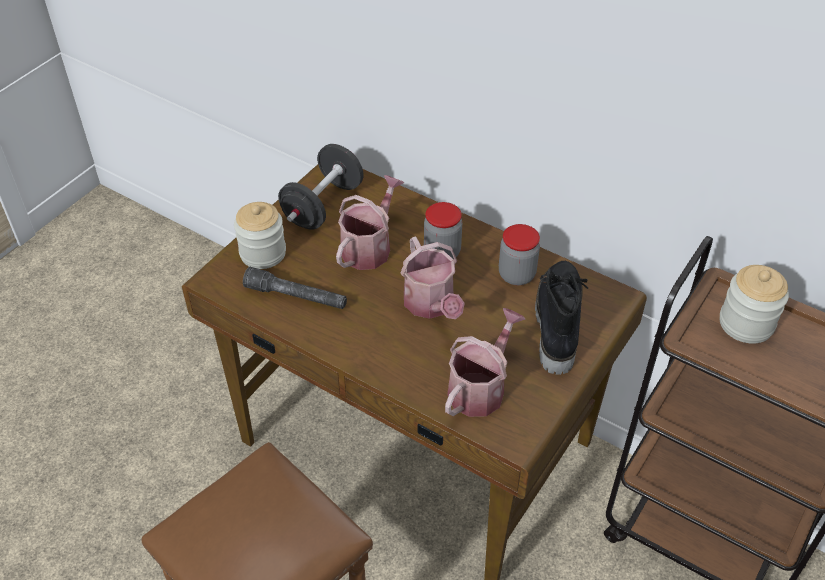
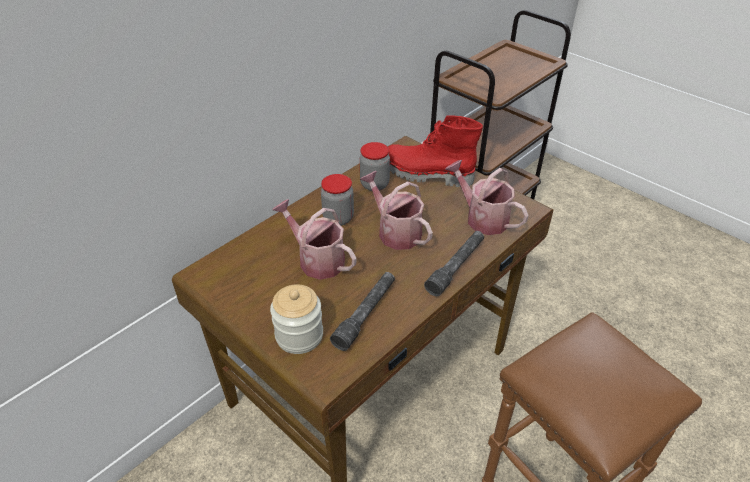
camera: 80 degrees left, 5 degrees down
(323, 205) = (248, 285): black dumbbell -> none
(381, 366) = (456, 267): none -> grey flashlight
(431, 305) = (395, 231): watering can -> watering can turned 120 degrees counterclockwise
(556, 323) = (426, 175): black boot -> red boot
(746, 323) = (481, 78): jar -> none

